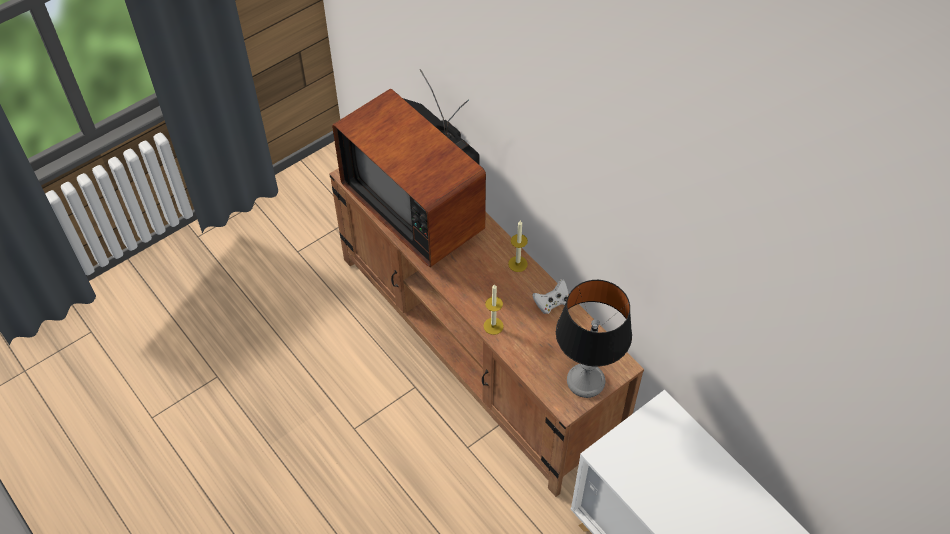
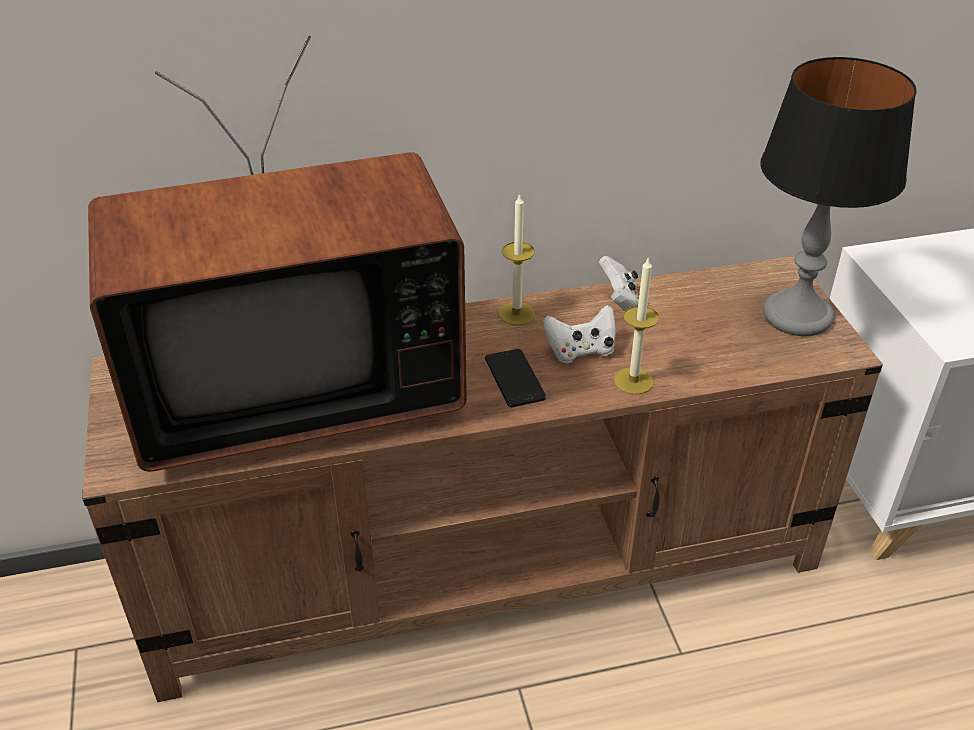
camera: 65 degrees left, 15 degrees down
(470, 280) = (514, 378): none -> phone
(504, 298) = (580, 351): none -> white game controller

